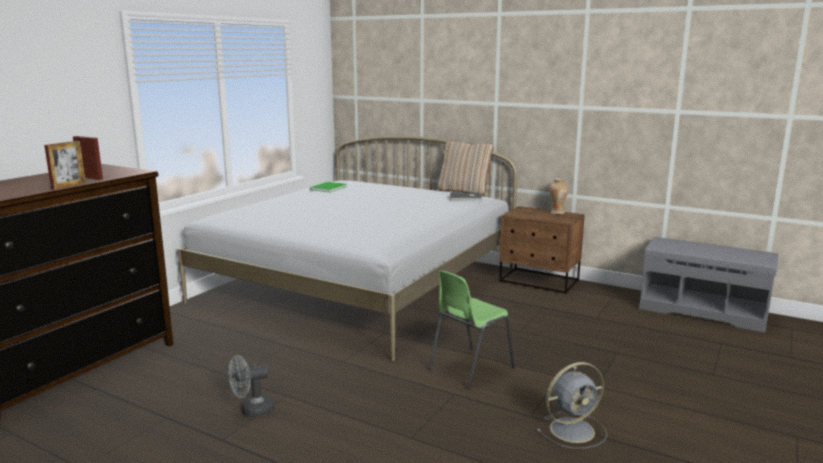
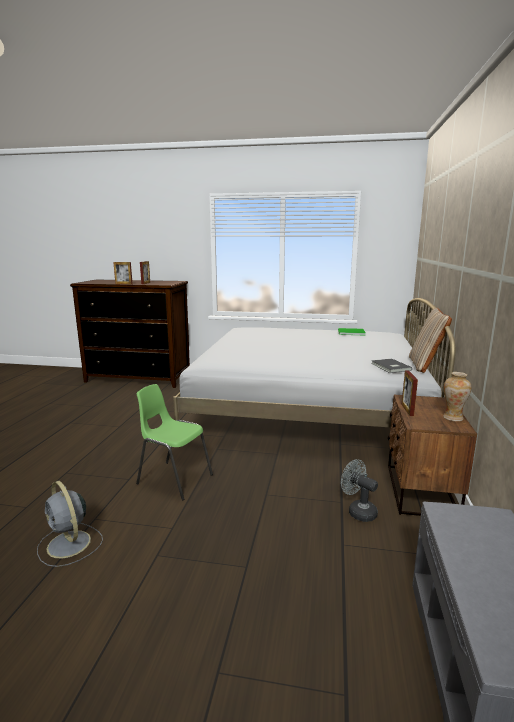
camera: 70 degrees right, 0 degrees up
(252, 411) = (100, 422): grey fan -> grey fan (358, 511)
(537, 218) = (407, 410): none -> picture frame

